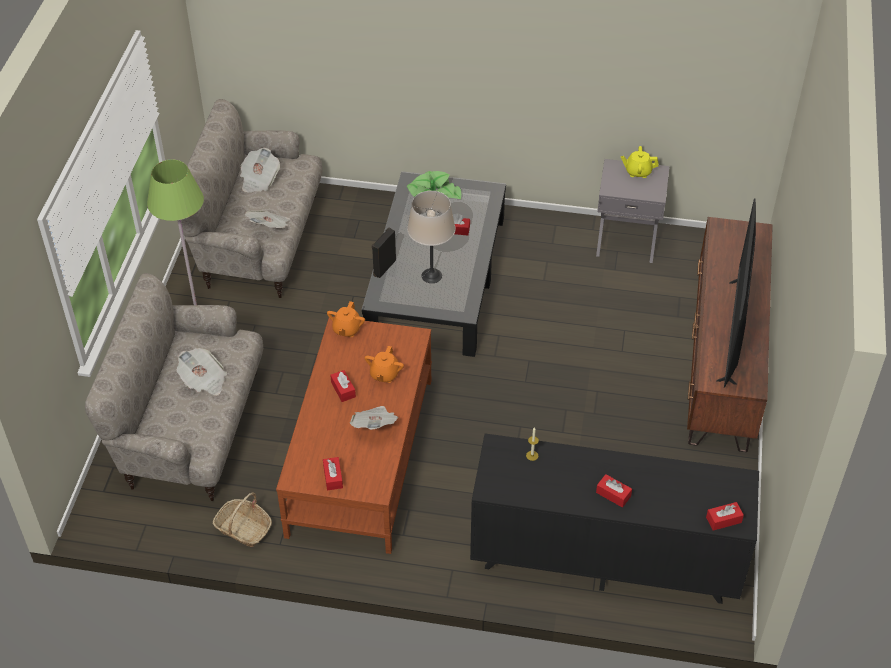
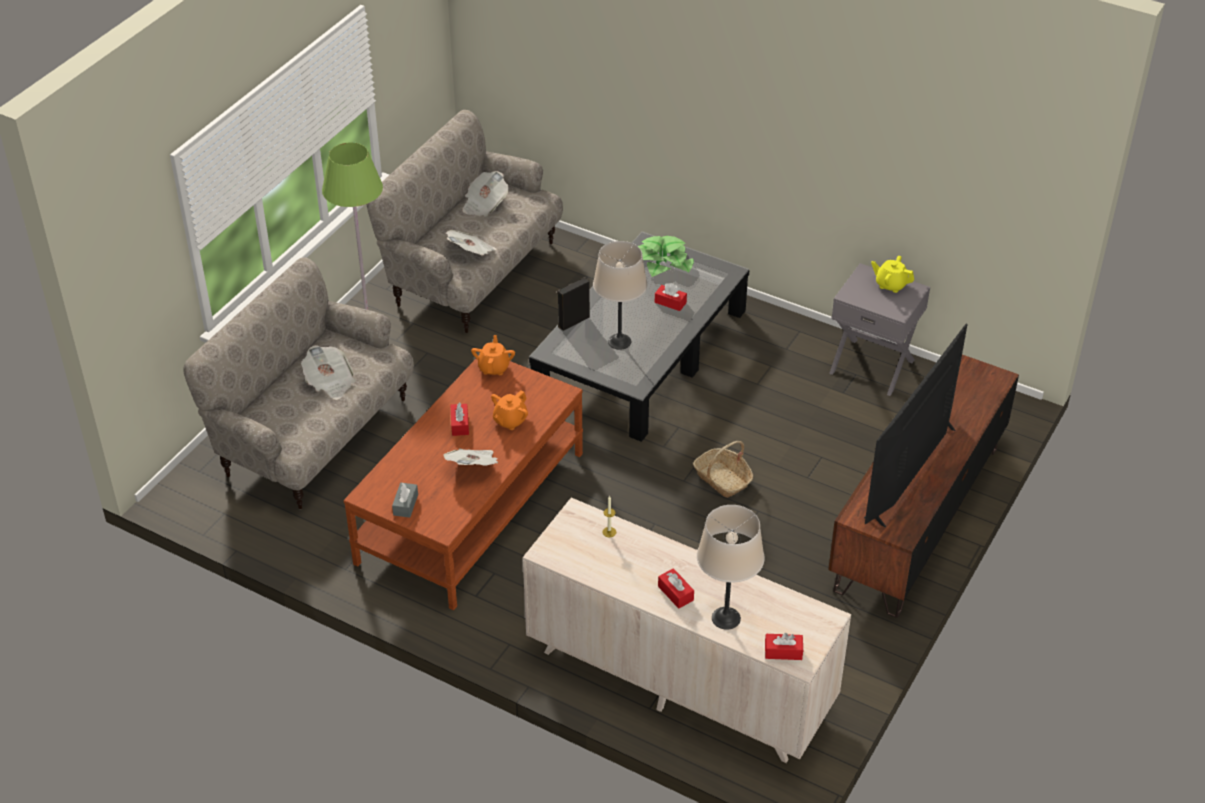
camera: 20 degrees right, 5 degrees down
(243, 528) = (317, 544): basket -> basket (722, 479)
(333, 477) = (405, 505): red tissue box -> grey tissue box
(346, 329) = (494, 367): orange teapot -> orange teapot turned 150 degrees clockwise
(604, 557) = (679, 679): black dresser -> beige dresser
(664, 504) = (726, 618): none -> beige table lamp

